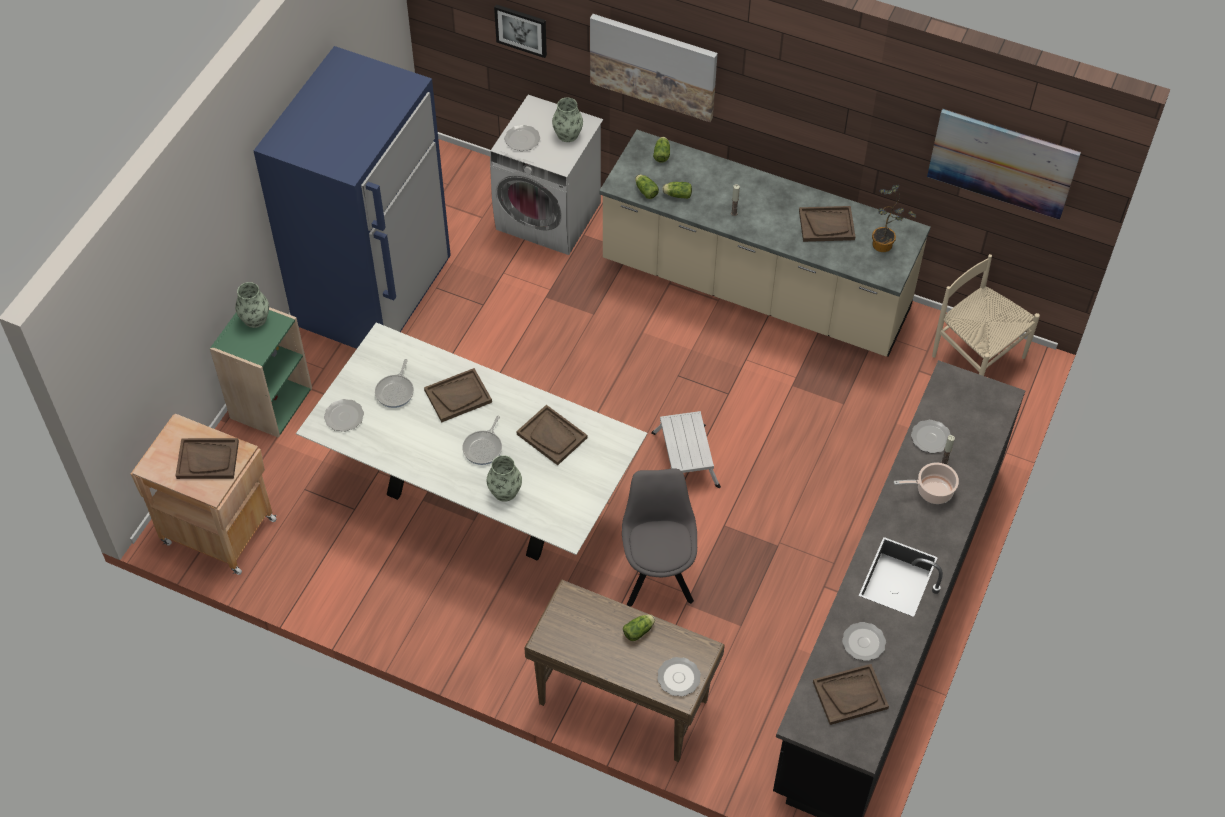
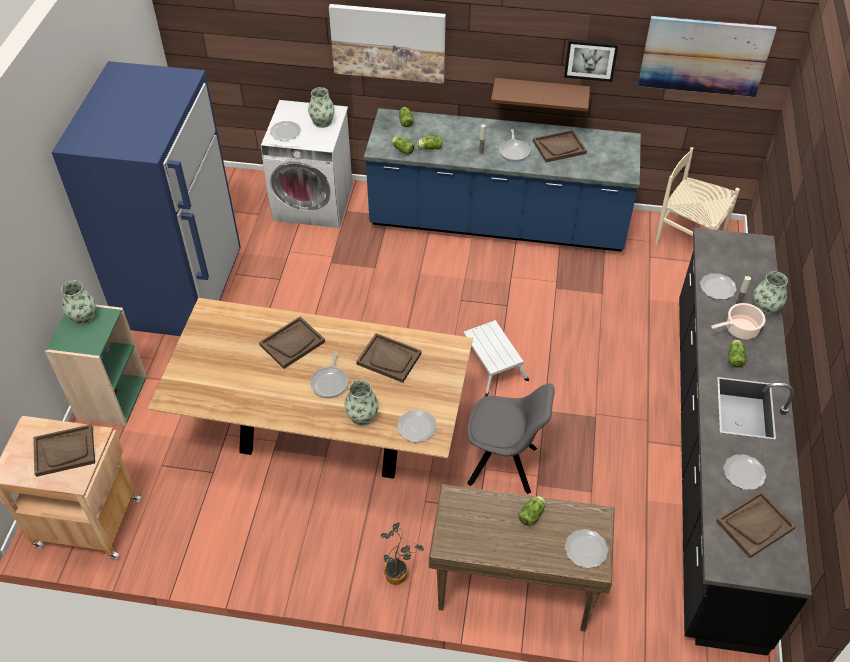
camera: 15 degrees left, 5 degrees down
(343, 417) = (189, 384): plate -> plate (416, 427)
(396, 391) = (233, 351): frying pan -> frying pan (514, 151)
(478, 498) = (323, 436): white dining table -> brown dining table
(521, 30) = (267, 38): picture -> picture (590, 59)
(657, 574) = (503, 465): grey chair -> grey chair turned 120 degrees clockwise
(755, 288) = (497, 222): beige counter -> blue counter
(820, 157) = (541, 94): none -> brown shelf
(885, 245) = (612, 153): potted plant -> potted plant (399, 575)
(912, 520) = (735, 357): none -> lettuce
(972, 473) = (765, 308): none -> vase

